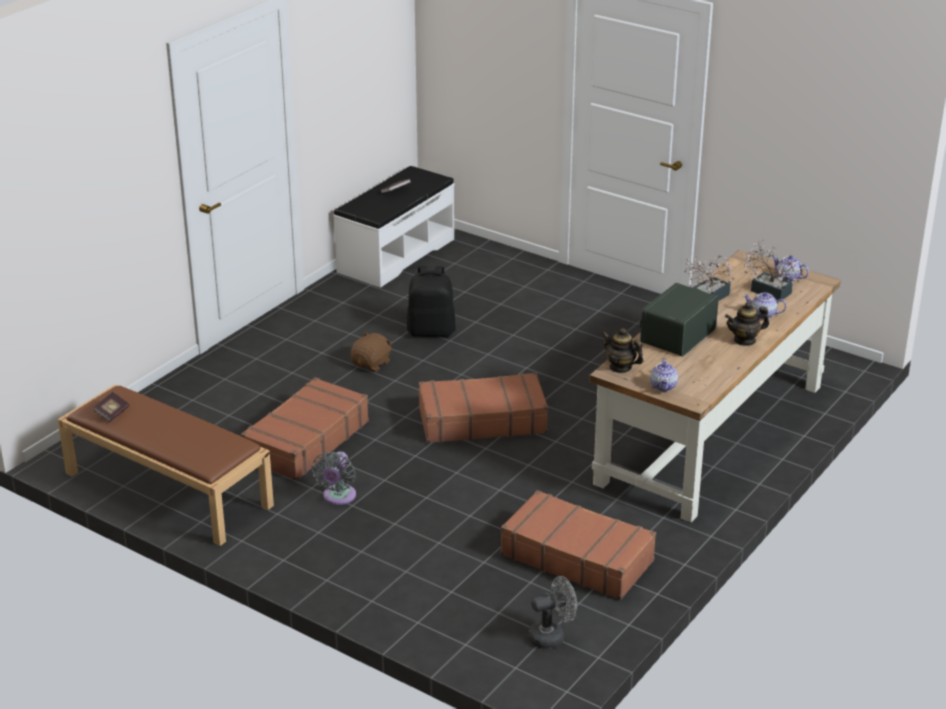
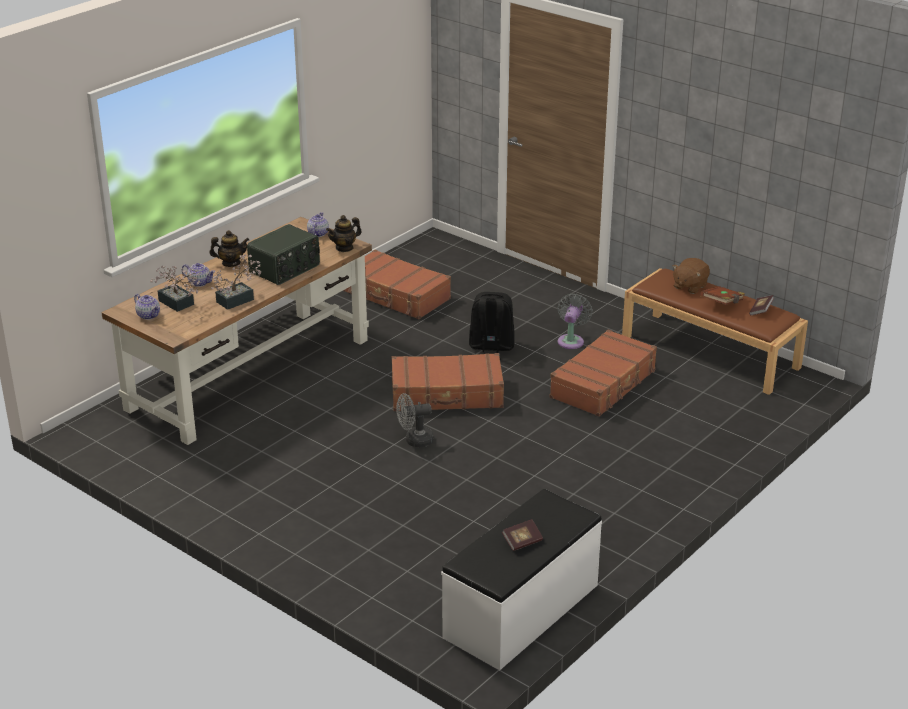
camera: 175 degrees left, 0 degrees up
(155, 420) = (722, 304): none -> brown book
(372, 364) = (548, 456): brown plush toy -> brown plush toy (689, 286)
(431, 331) = (485, 491): black backpack -> black backpack (491, 347)
(552, 636) = (426, 257): grey fan -> grey fan (414, 440)
(620, 367) = (344, 248): teapot -> teapot turned 105 degrees clockwise

